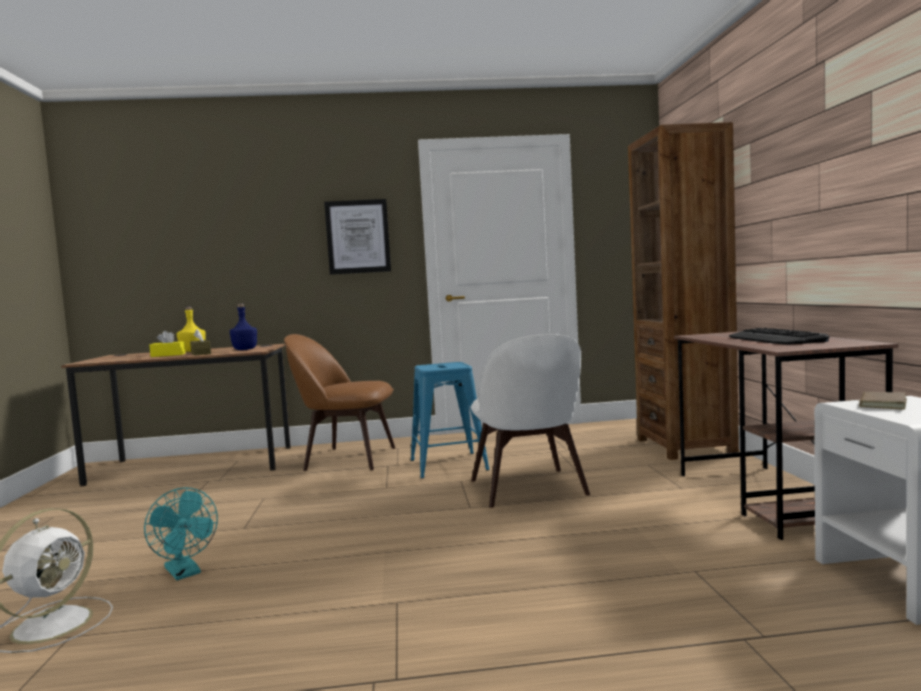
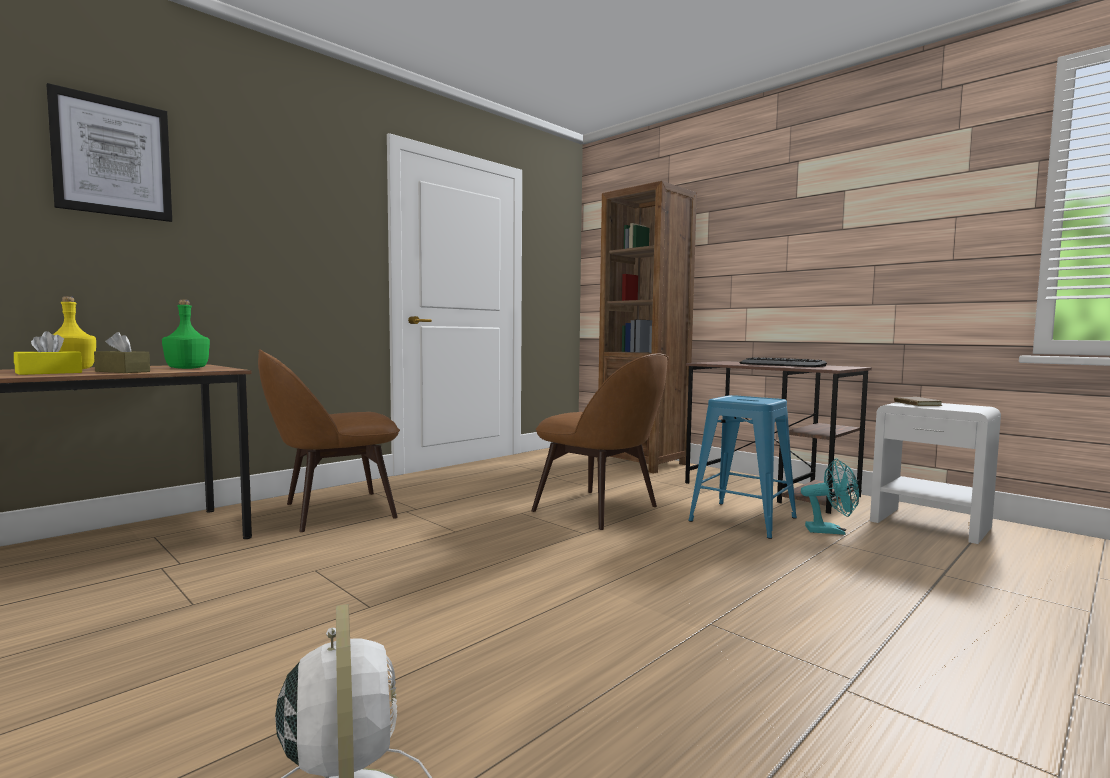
camera: 40 degrees left, 0 degrees up
(185, 573) = (410, 675): turquoise fan -> turquoise fan (831, 531)
(244, 349) = (186, 368): blue bottle -> green bottle
(358, 236) = (315, 233): picture -> picture (112, 157)
(449, 465) = (476, 501): blue stool -> blue stool (743, 519)
(529, 489) = (600, 510): white chair -> brown chair

